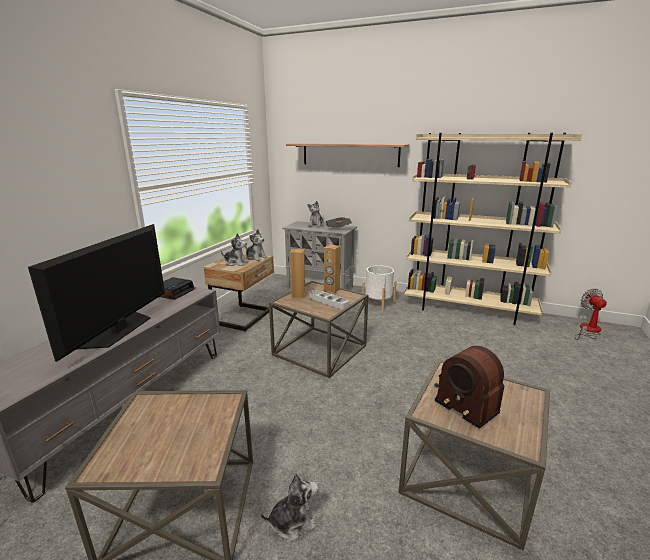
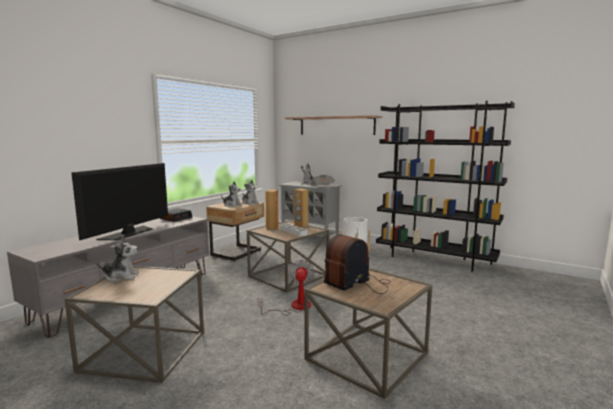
camera: 10 degrees right, 10 degrees down
(292, 521) = (216, 365): plush toy -> plush toy (121, 277)
(465, 398) = (358, 283): radio -> radio turned 75 degrees clockwise
(468, 310) = (434, 259): beige bookcase -> black bookcase
(588, 330) = (543, 279): fan -> fan (294, 307)

